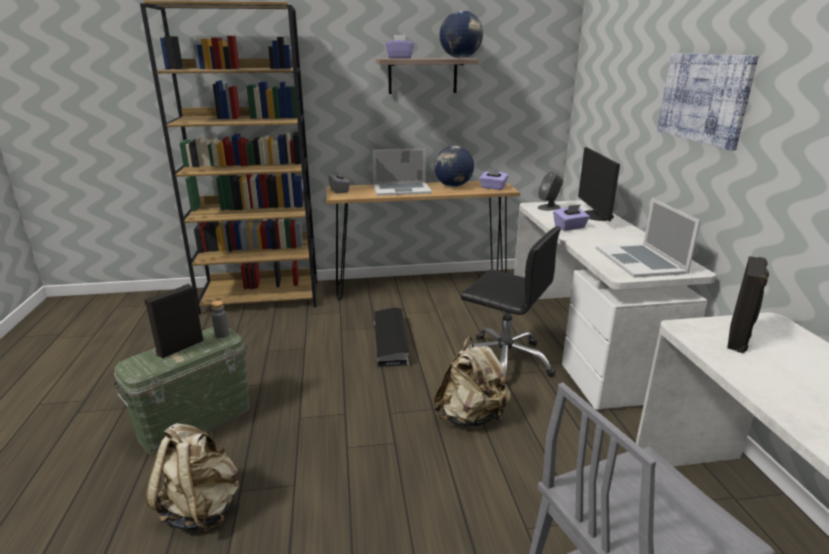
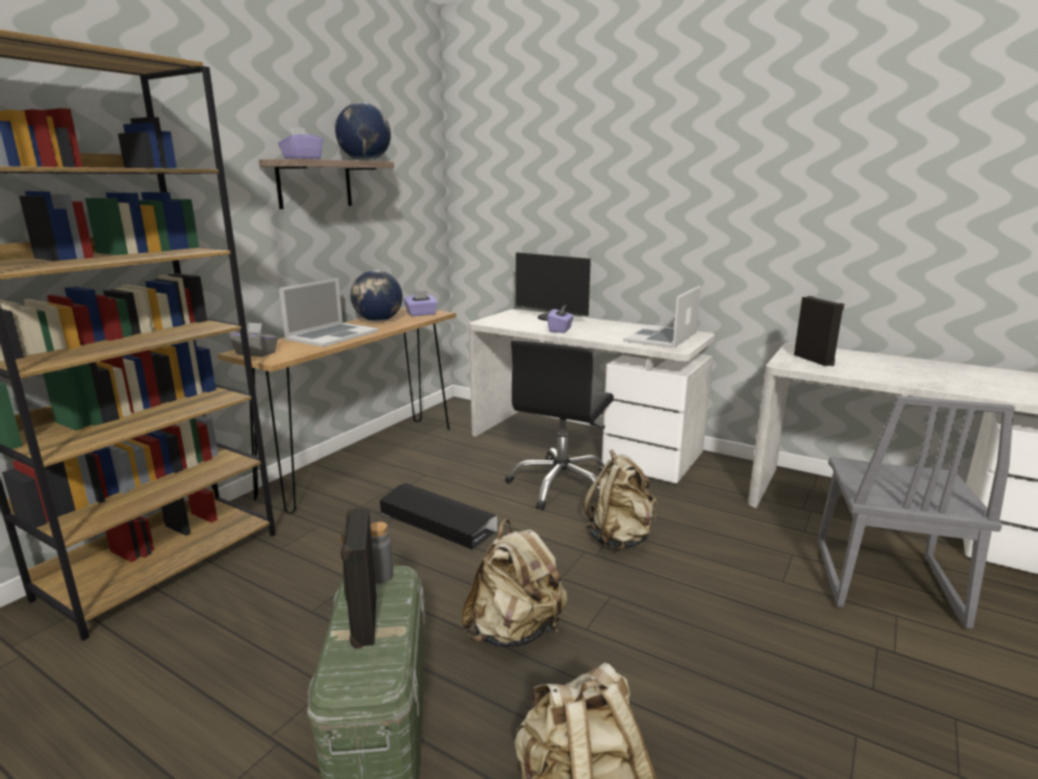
camera: 50 degrees left, 5 degrees down
(316, 421) = (515, 631): none -> beige backpack
(504, 361) = (561, 485): black office chair -> black office chair turned 135 degrees clockwise
(549, 207) = (502, 320): grey speaker -> none
(640, 260) = (661, 337): laptop -> laptop turned 90 degrees clockwise
(704, 98) = (658, 190): picture -> none

